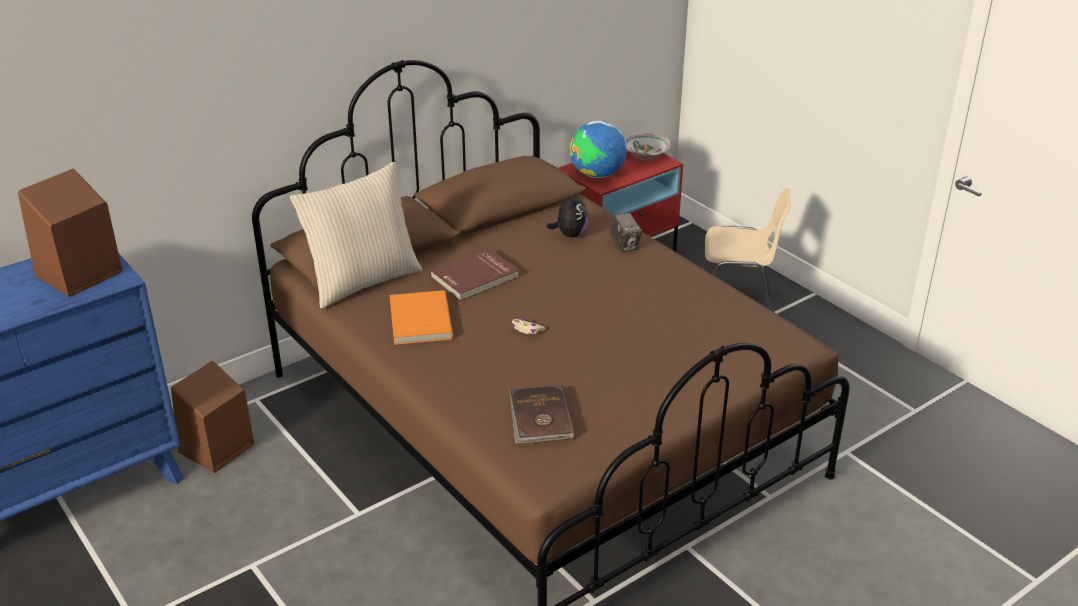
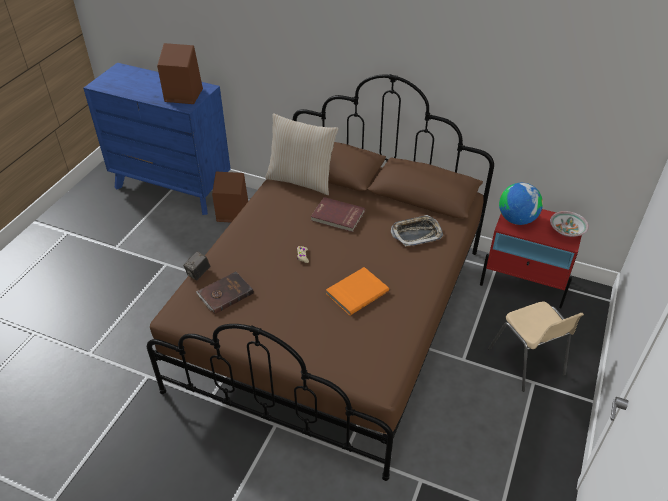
camera: 60 degrees right, 10 degrees up
(419, 320) = (280, 214): orange book -> orange book (356, 292)
(570, 235) = (416, 233): plush toy -> tray
(624, 246) = (426, 261): camera -> camera (198, 273)

